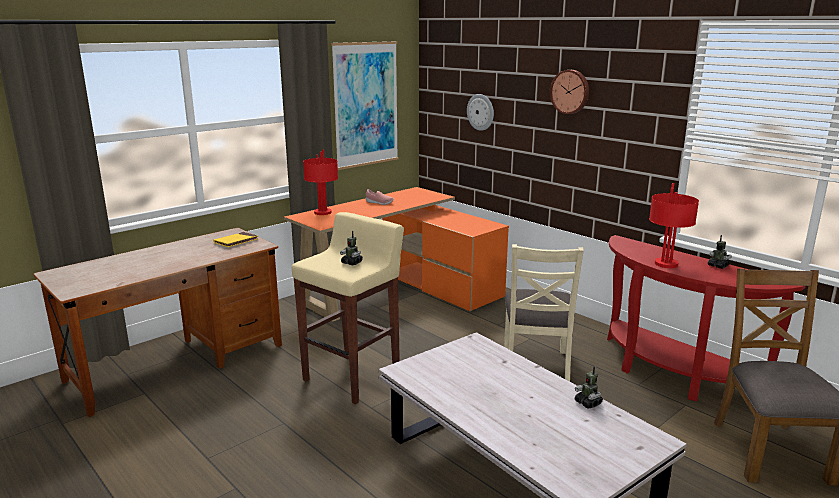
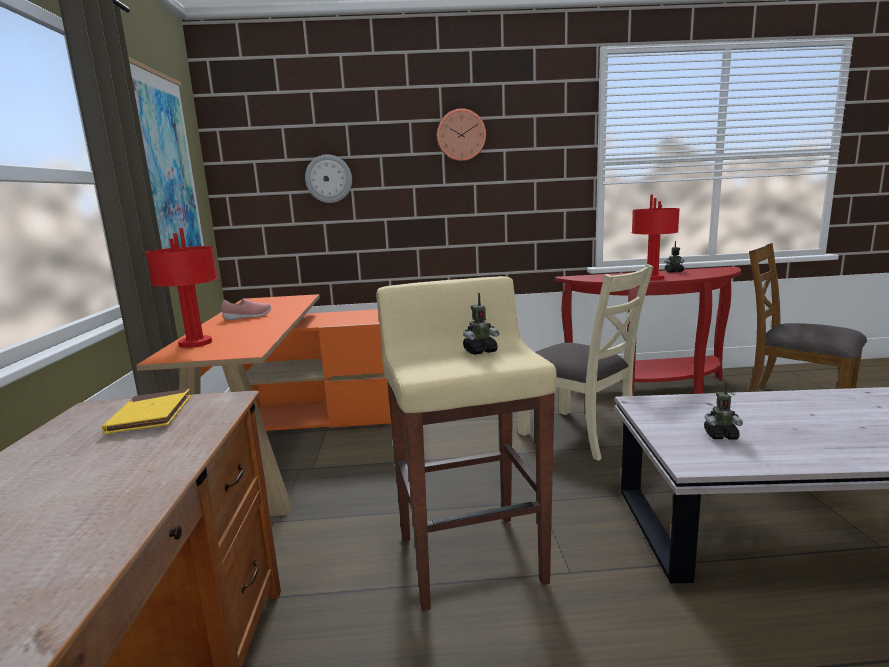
camera: 50 degrees left, 5 degrees down
(588, 403) = (836, 396): toy robot -> toy robot (720, 435)

